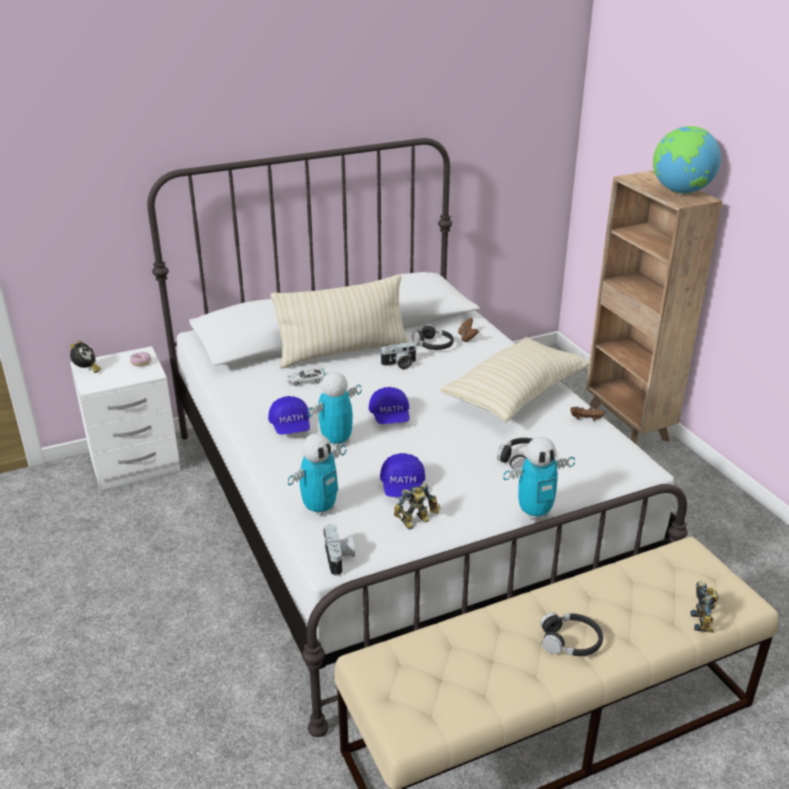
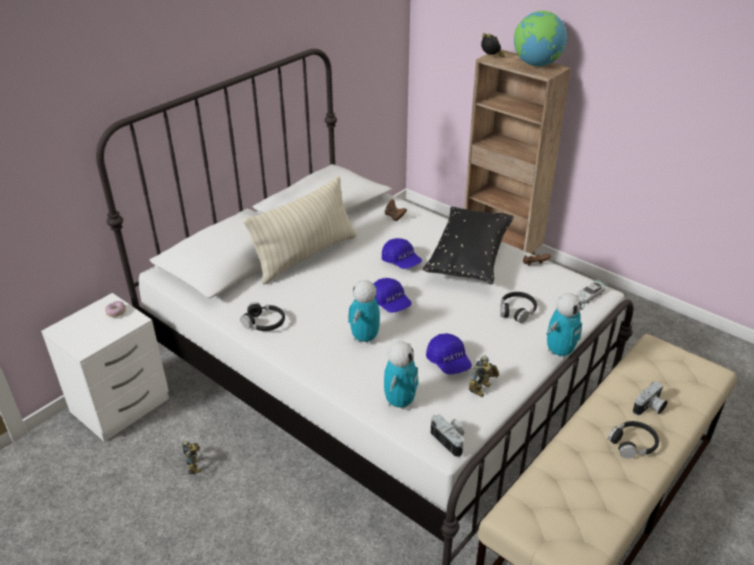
camera: 25 degrees left, 5 degrees up
(86, 370) = (66, 334): alarm clock -> alarm clock (491, 57)
(291, 427) = (316, 336): blue cap -> blue cap (401, 262)
(306, 381) = (295, 290): toy car -> toy car (589, 295)
(399, 364) = (360, 254): camera -> camera (649, 408)
(433, 345) = (373, 230): black headphones -> black headphones (264, 323)
(515, 395) = (469, 257): beige pillow -> black pillow
(704, 621) = (701, 396): toy robot -> toy robot (195, 465)

